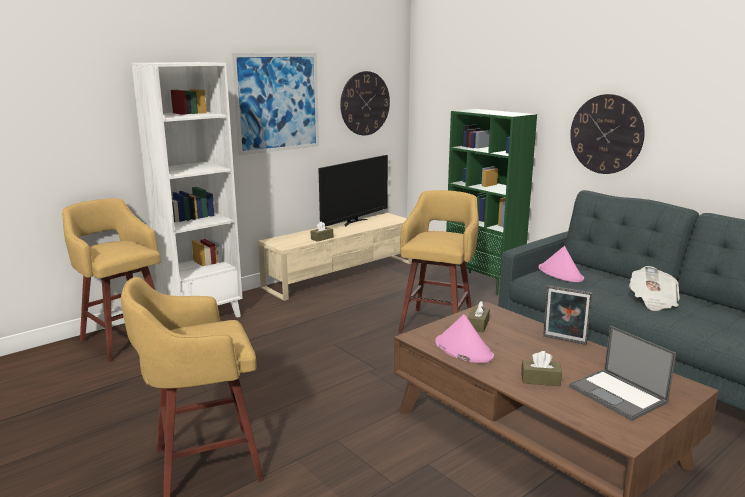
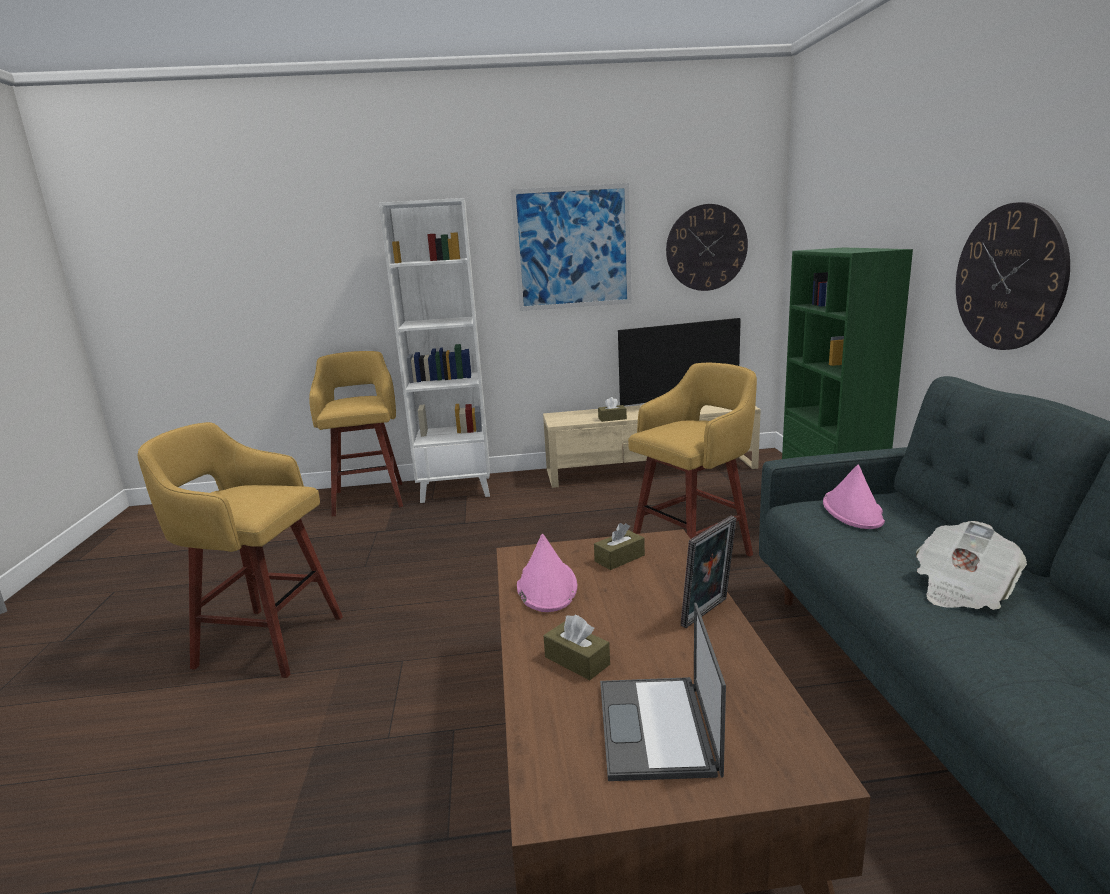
camera: 35 degrees right, 0 degrees up
(564, 340) = (708, 613): picture frame -> picture frame turned 105 degrees counterclockwise

